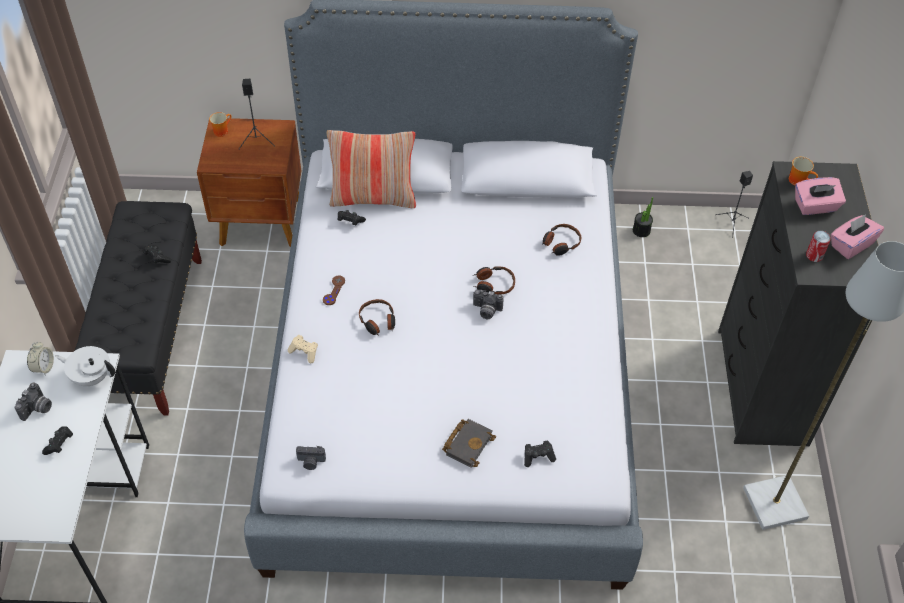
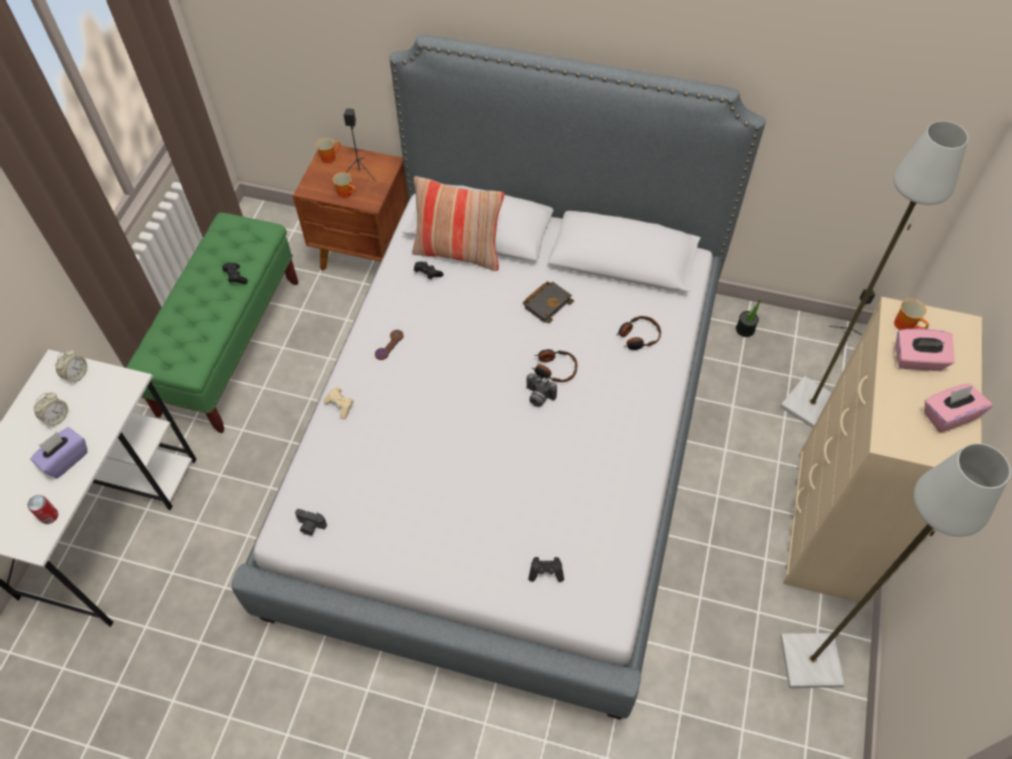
camera: 15 degrees right, 5 degrees up
(37, 409) = (57, 417): camera -> alarm clock
(60, 444) = (65, 459): black game controller -> purple tissue box
(91, 376) = (118, 393): white teapot -> none
(151, 333) = (230, 346): black bench -> green bench
(249, 161) = (347, 193): none -> mug
(378, 321) = (423, 387): headphones -> none
(468, 443) = (476, 540): black book -> black book (547, 303)
(718, 285) = (812, 405): none -> grey floor lamp
(762, 387) = (830, 527): black dresser -> beige dresser
(814, 255) = (899, 420): can -> can (49, 516)

